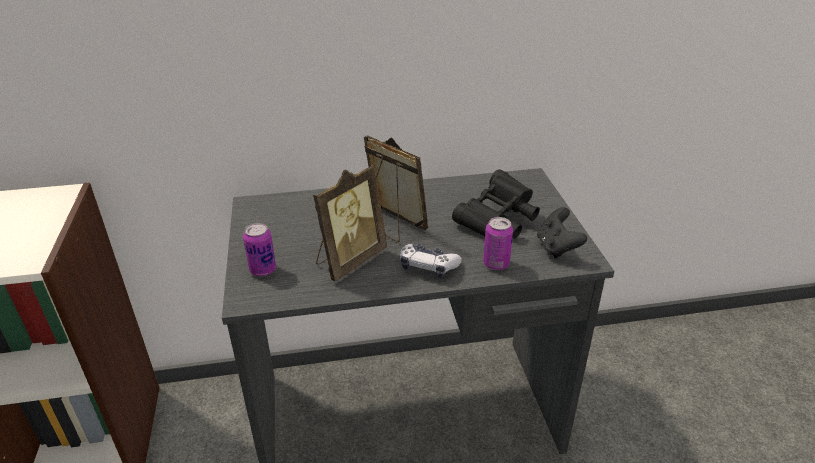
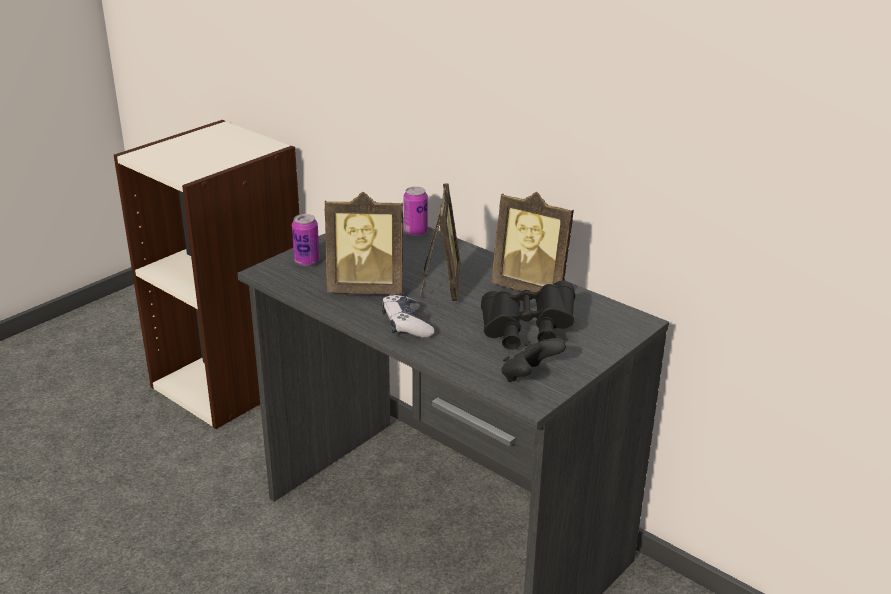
camera: 50 degrees right, 5 degrees down
(443, 192) = (532, 288): none -> picture frame
(496, 264) = (456, 355): can -> can (415, 232)

